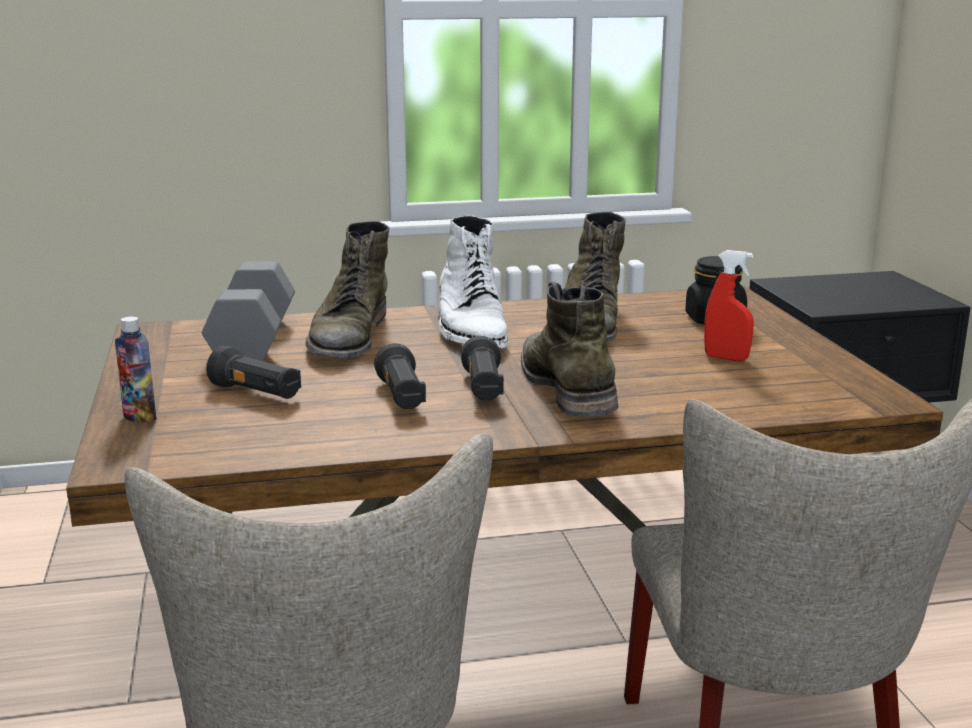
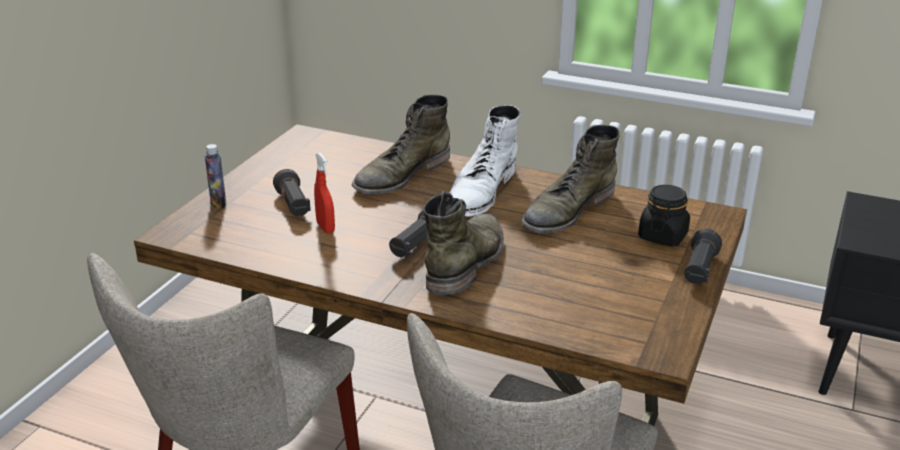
camera: 35 degrees right, 10 degrees up
(251, 341) = (344, 161): grey dumbbell -> none
(401, 397) = (362, 235): black flashlight -> black flashlight (699, 270)
(726, 358) = (611, 274): red spray bottle -> red spray bottle (325, 228)

